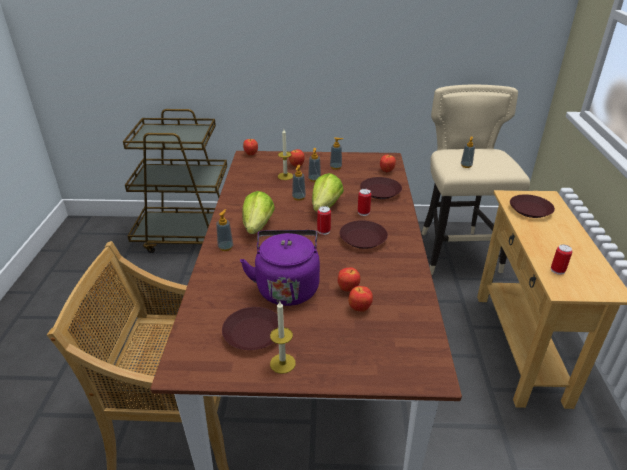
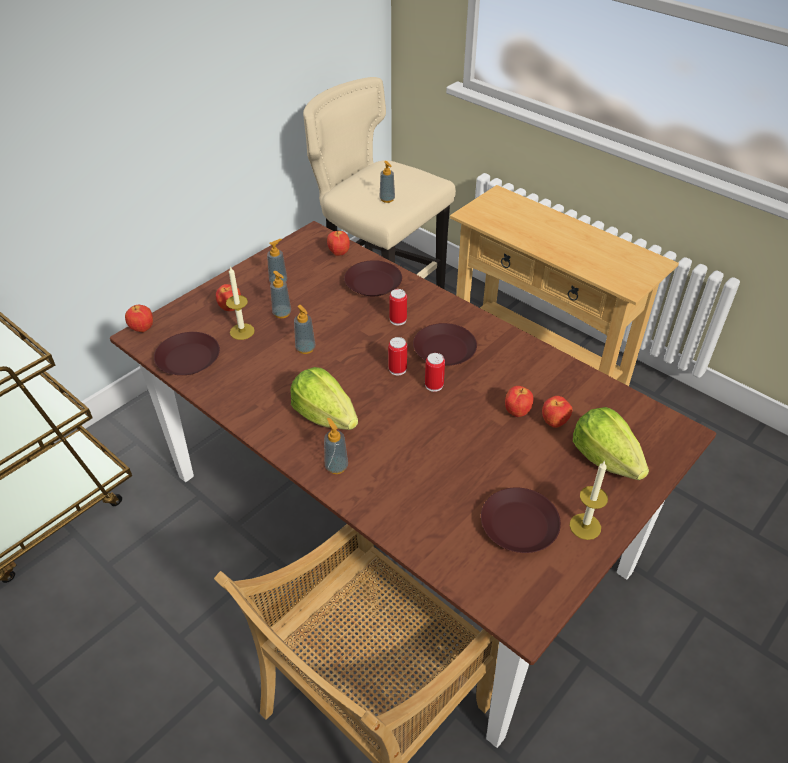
camera: 50 degrees left, 10 degrees up
(287, 287) = (468, 455): purple kettle -> none
(325, 206) = (351, 339): lettuce -> lettuce (605, 459)
(530, 210) = (507, 219): brown plate -> brown plate (188, 359)
(557, 270) = (604, 270): can -> can (434, 385)

